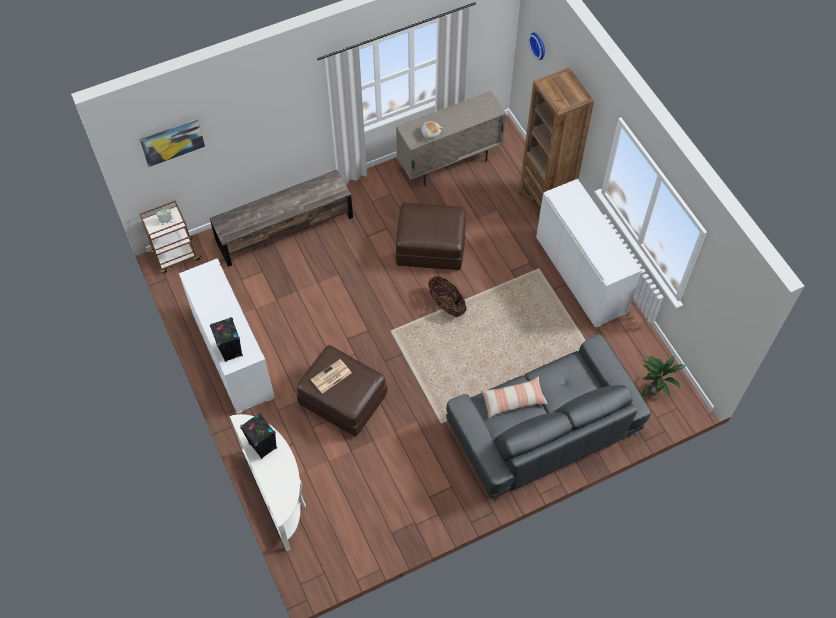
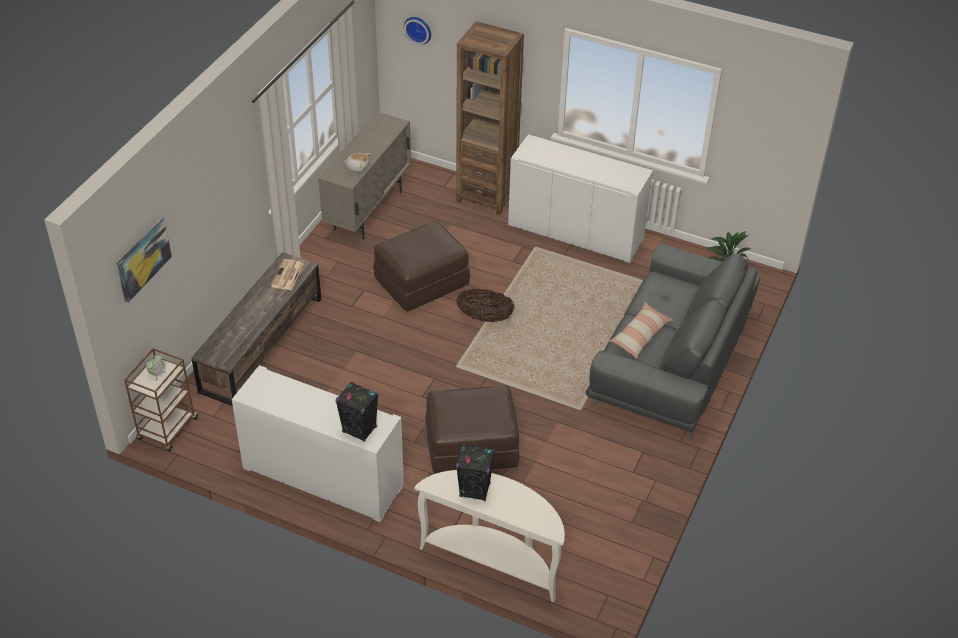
camera: 40 degrees left, 15 degrees down
(330, 377) = (461, 413): newspaper -> newspaper (287, 275)

